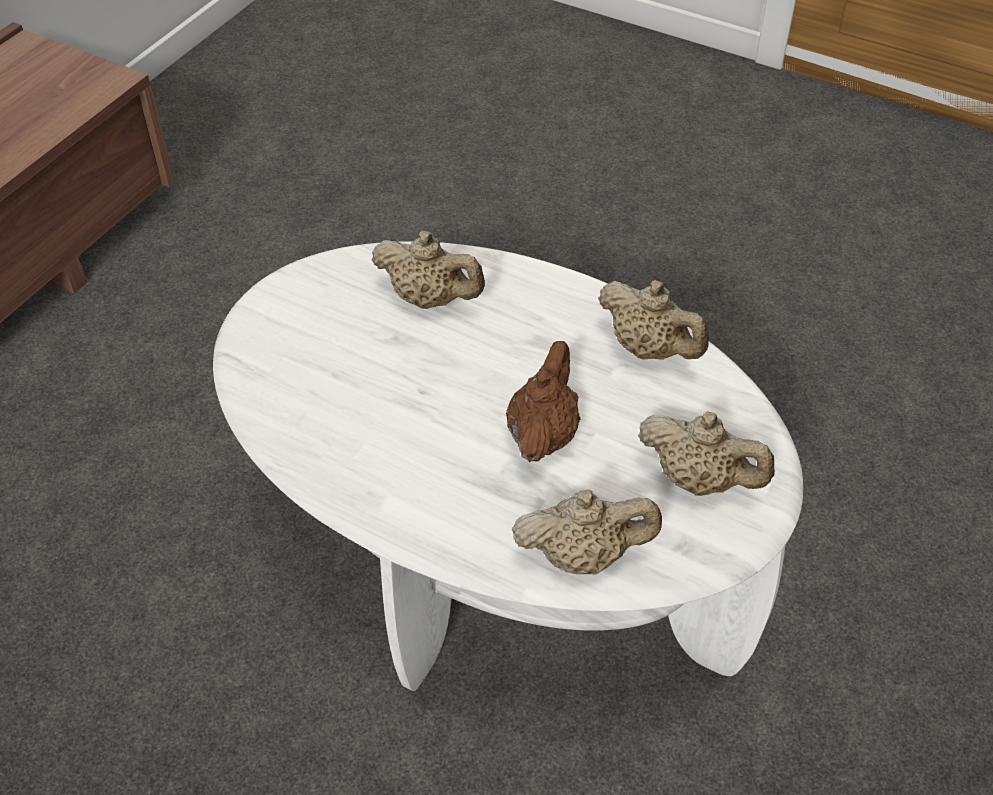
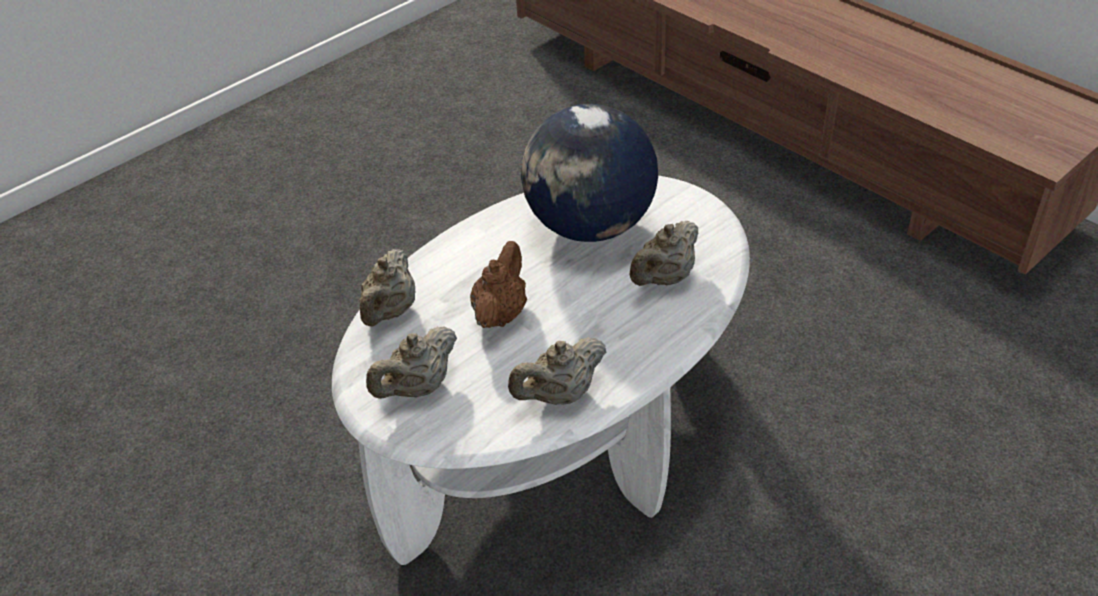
camera: 110 degrees right, 5 degrees down
(347, 386) = (589, 226): none -> globe
(542, 434) = (501, 313): brown teapot -> brown teapot turned 105 degrees counterclockwise

